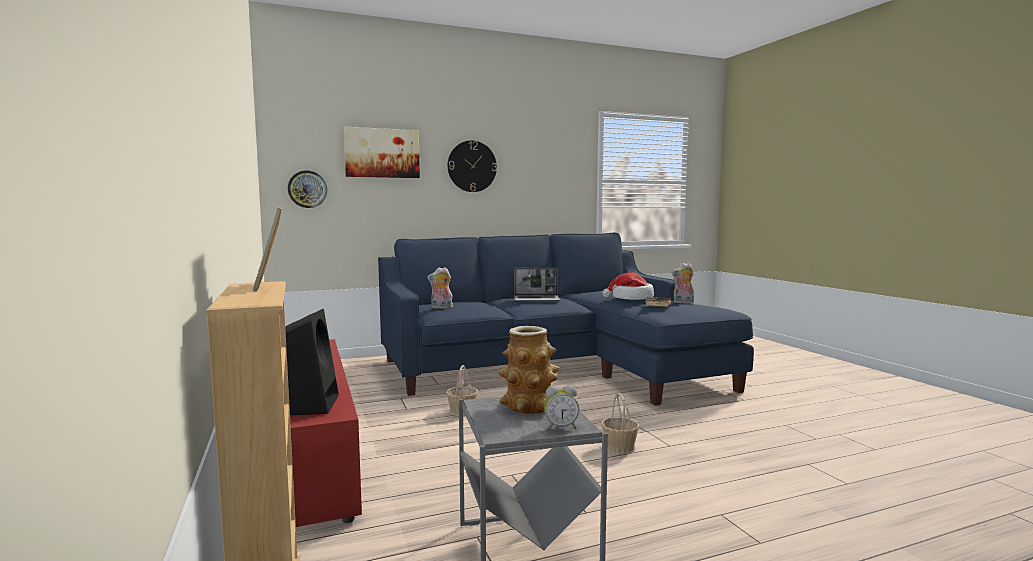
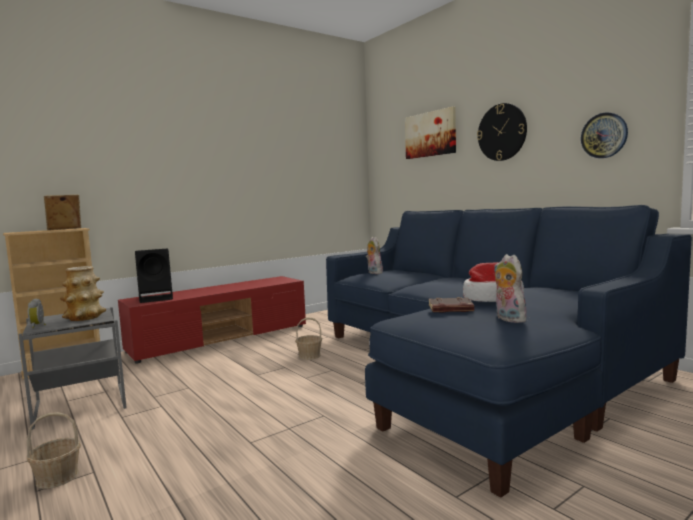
camera: 75 degrees right, 0 degrees up
(307, 189) = (389, 172): wall clock -> wall clock (604, 135)
(537, 299) = (452, 282): laptop -> none
(619, 447) = (242, 418): basket -> basket (57, 477)

